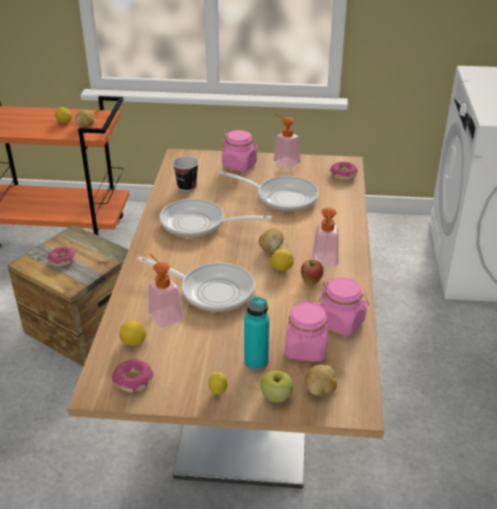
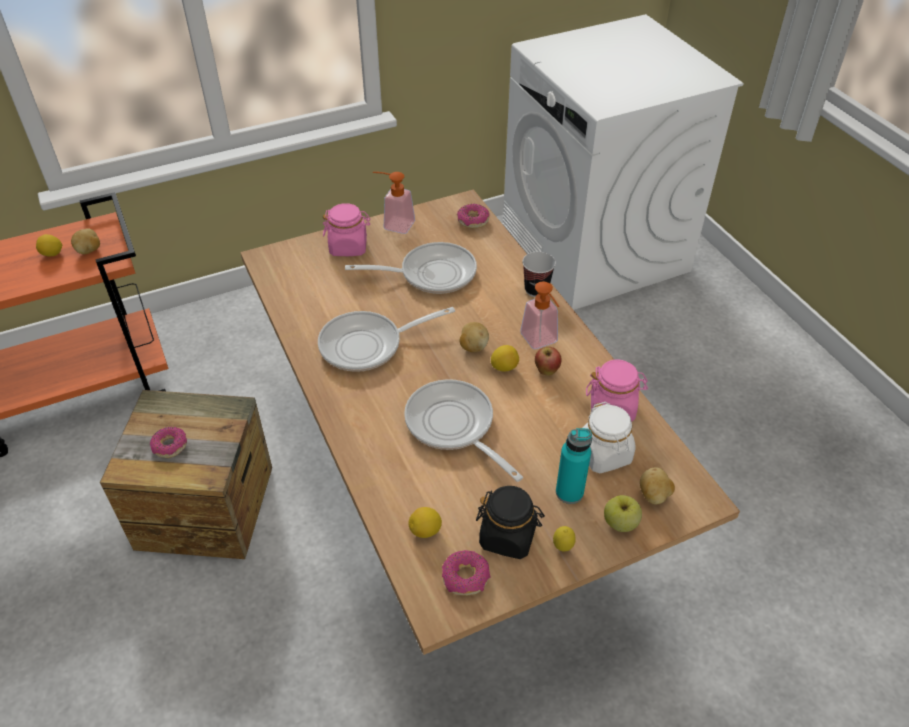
camera: 30 degrees left, 10 degrees up
(163, 313) = (426, 479): soap dispenser -> none
(186, 369) = (508, 536): none -> black jar
(187, 187) = (311, 299): cup -> cup (536, 290)
(211, 290) = (454, 426): frying pan -> frying pan turned 120 degrees counterclockwise
(306, 349) = (604, 454): pink jar -> white jar

